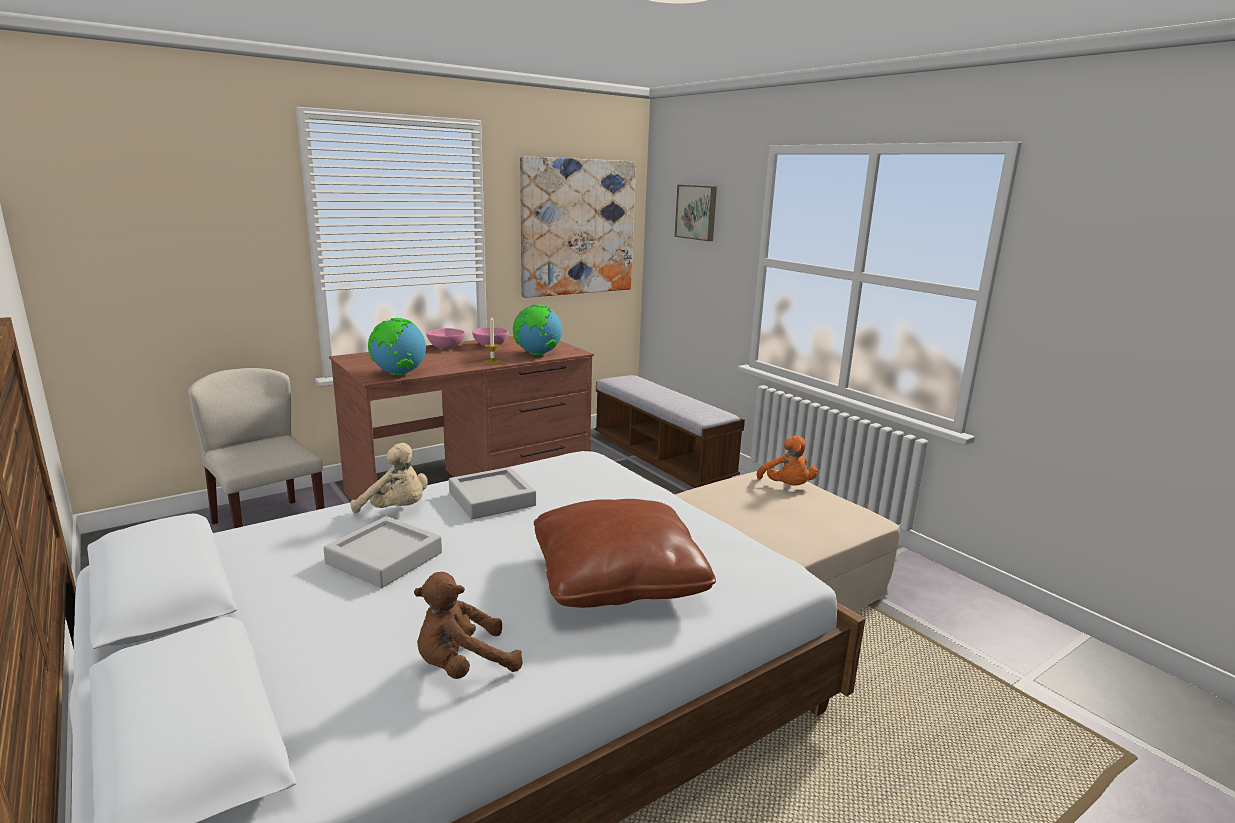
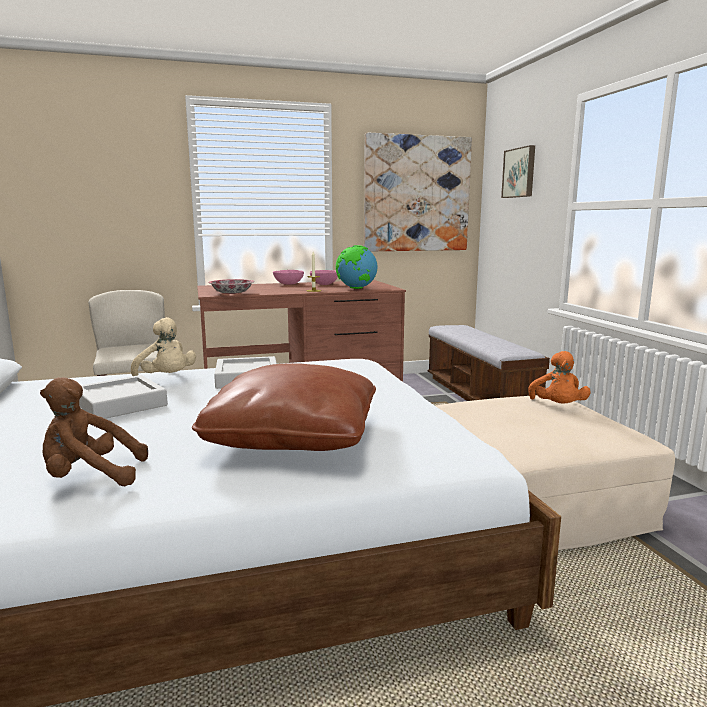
camera: 20 degrees right, 5 degrees down
(399, 374) = (232, 293): globe -> bowl

